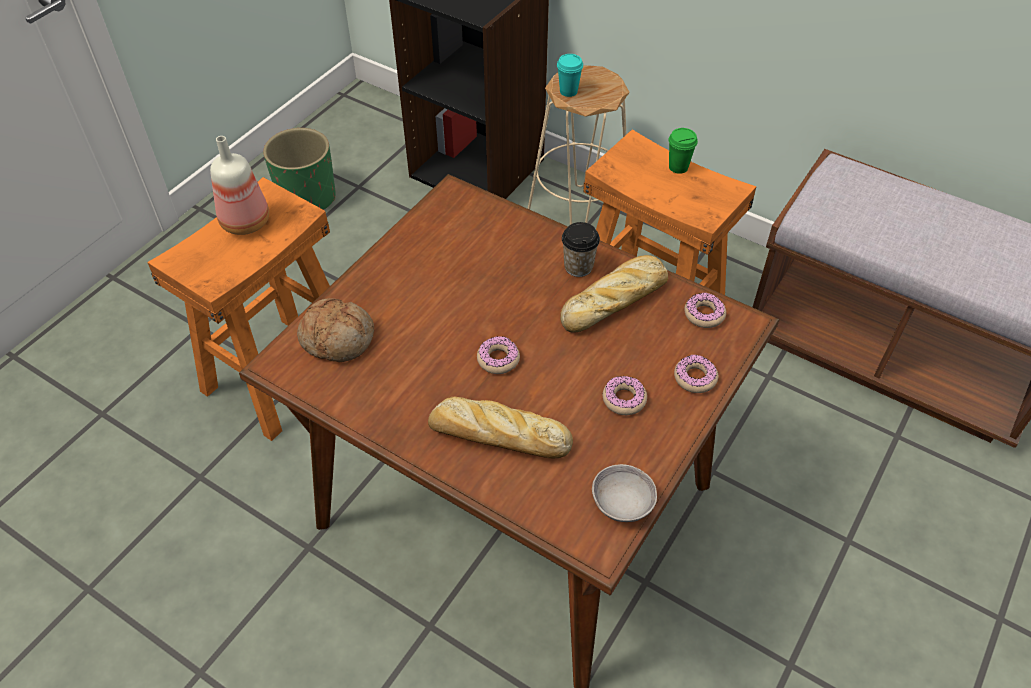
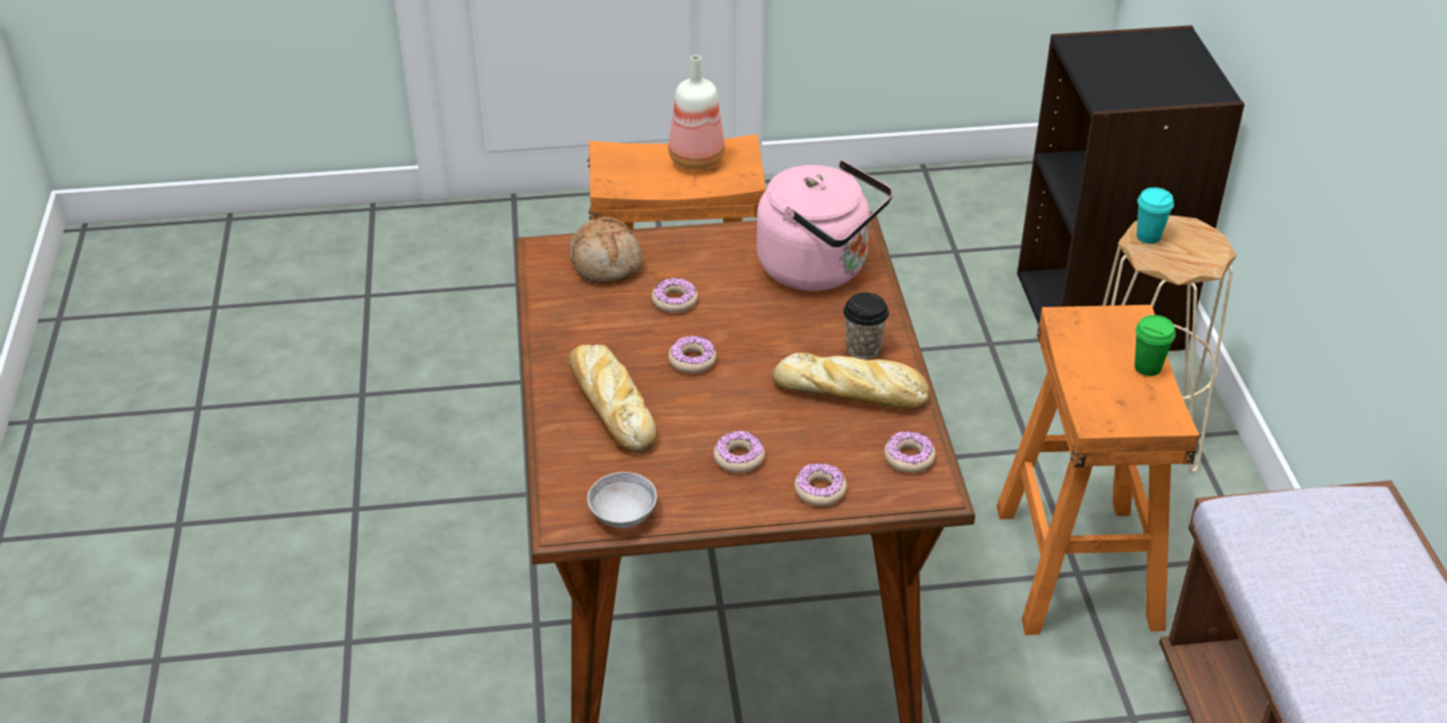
camera: 50 degrees right, 10 degrees down
(307, 198) = (894, 230): green planter -> none
(424, 328) = (675, 301): none -> donut
(476, 235) = (819, 268): none -> pink kettle

